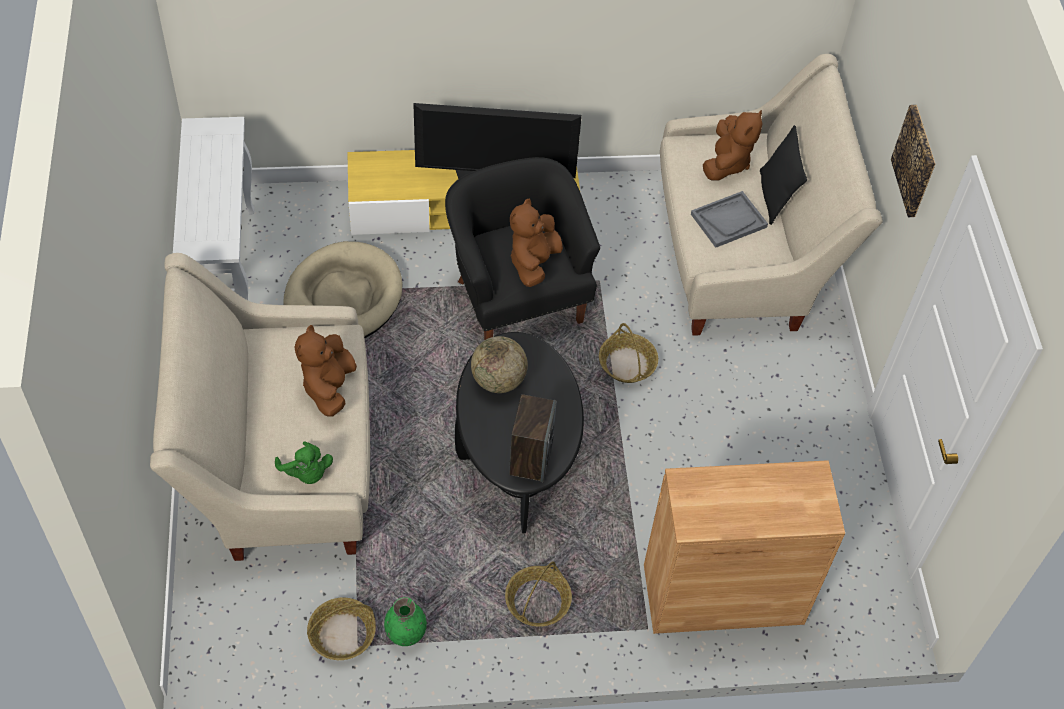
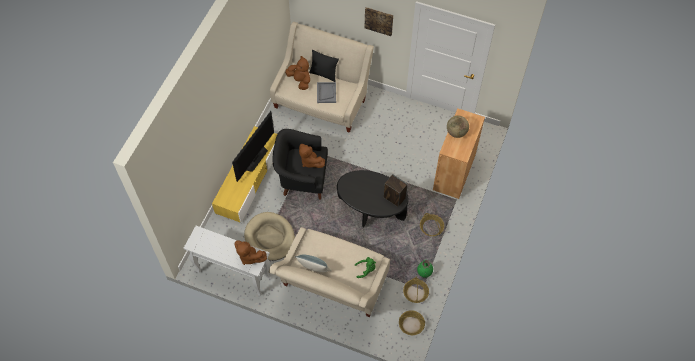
camera: 60 degrees left, 5 degrees up
(261, 373) = (314, 269): none -> pillow
(329, 387) = (332, 249): brown plush toy -> brown plush toy (249, 256)
(498, 380) = (357, 194): globe -> globe (456, 132)
(627, 364) = (350, 158): basket -> basket (411, 324)

